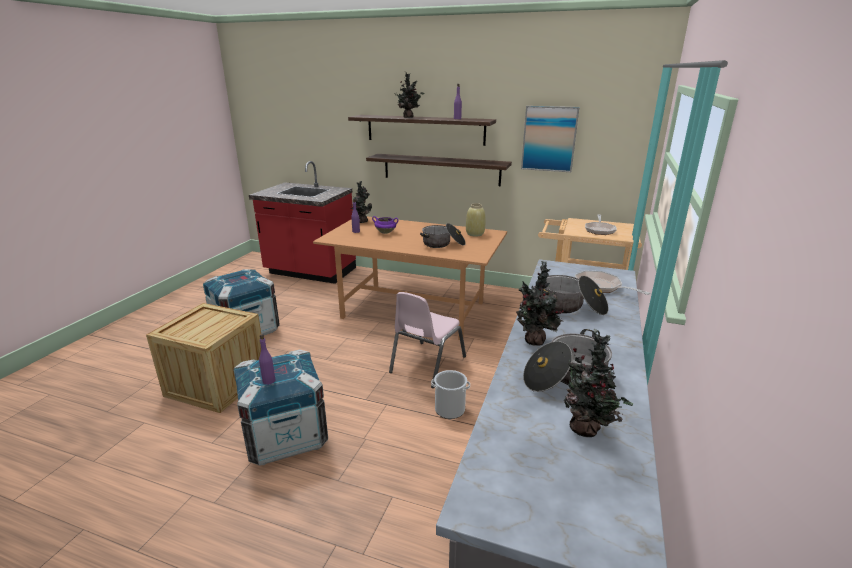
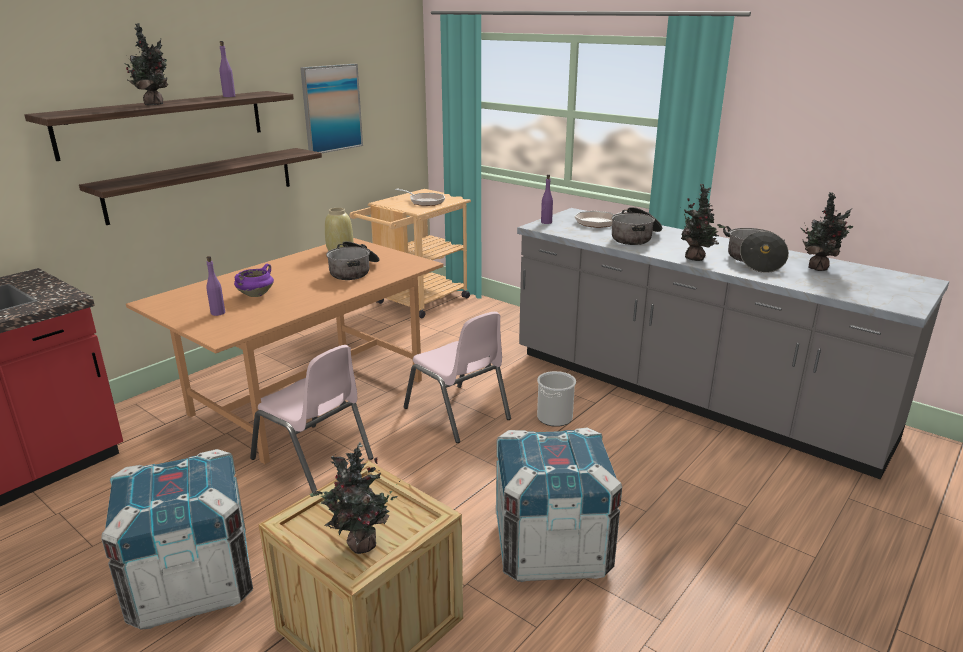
camera: 70 degrees left, 0 degrees up
(268, 381) = (585, 456): purple bottle -> purple bottle (546, 222)
(350, 329) = (313, 459): none -> pink chair
(361, 221) = (170, 304): potted plant -> potted plant (359, 545)

